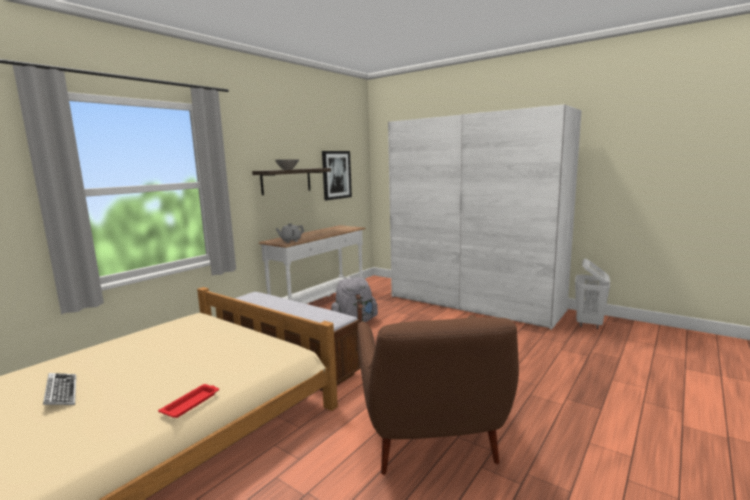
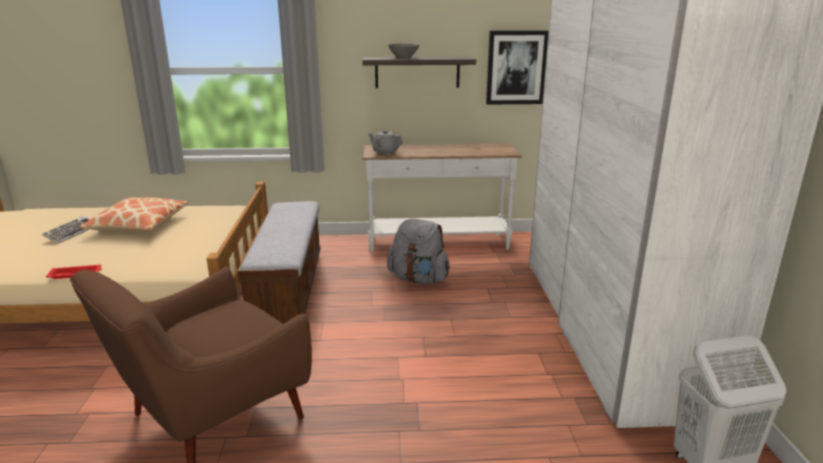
camera: 50 degrees right, 10 degrees up
(131, 357) = (139, 225): none -> pillow

